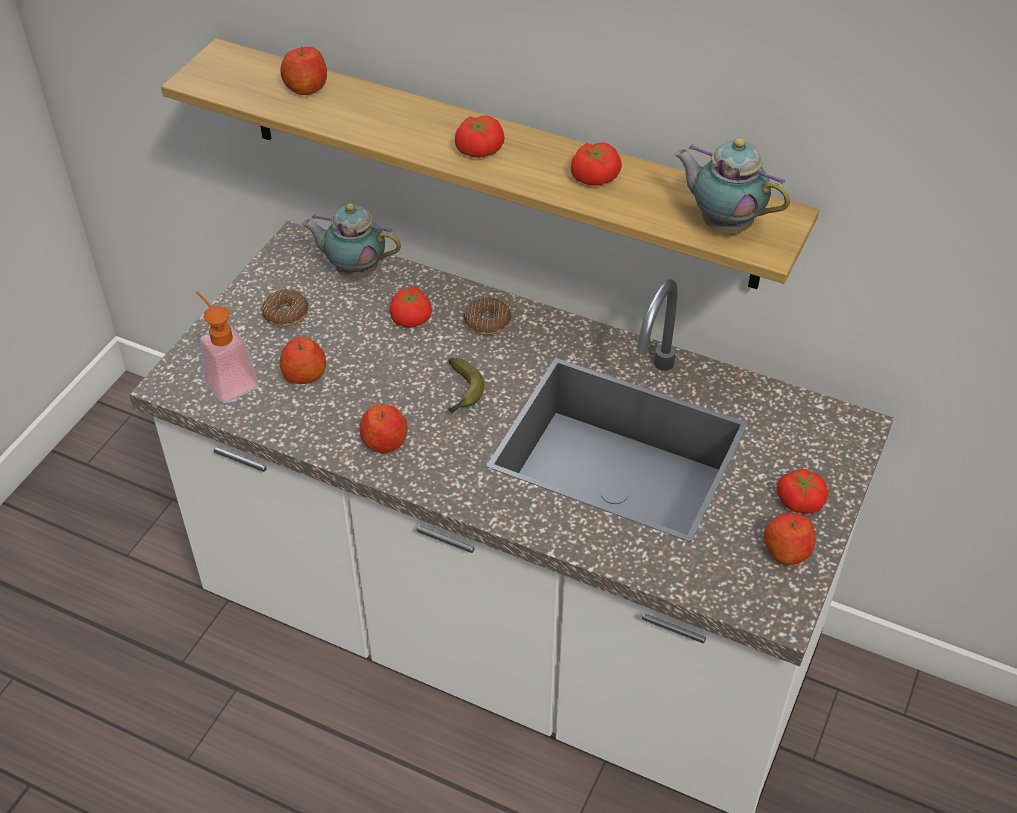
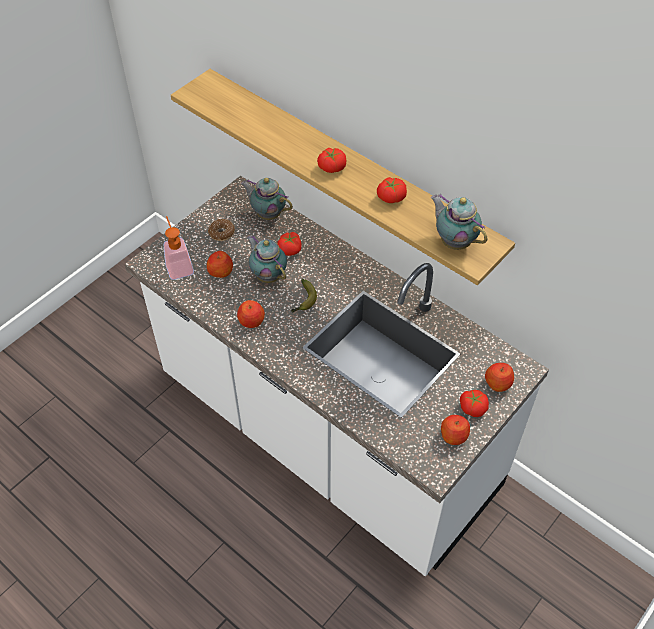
camera: 15 degrees right, 5 degrees up
(306, 87) = (249, 109): apple -> apple (497, 383)
(388, 365) = (268, 275): none -> teapot
(487, 322) = (332, 260): donut -> none

